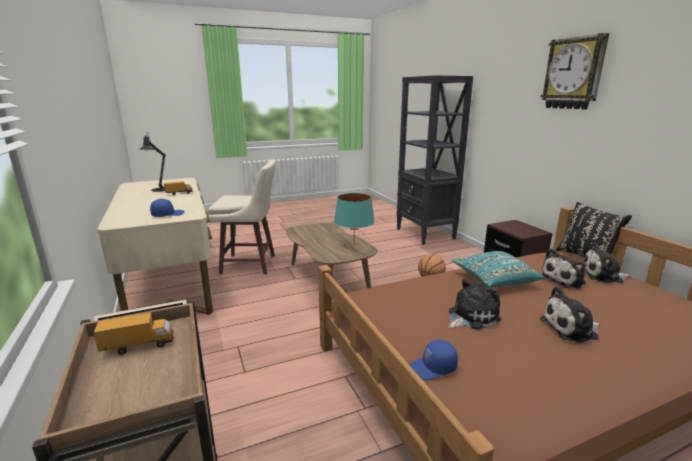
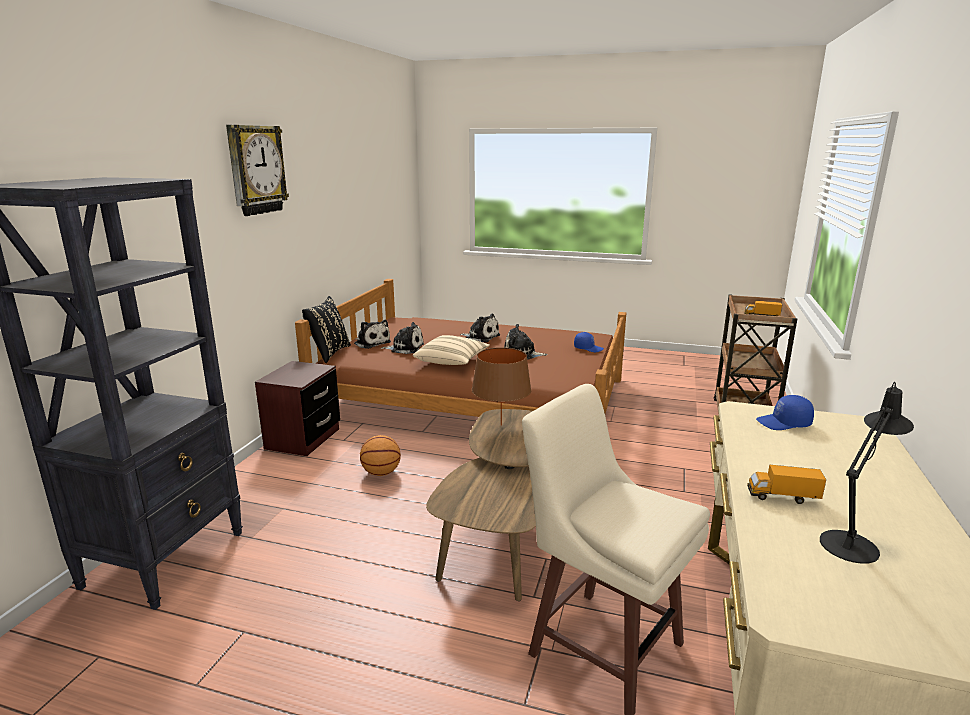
camera: 140 degrees left, 0 degrees up
(353, 246) = (501, 425): turquoise table lamp -> brown table lamp
(493, 280) = (452, 362): turquoise pillow -> beige pillow

